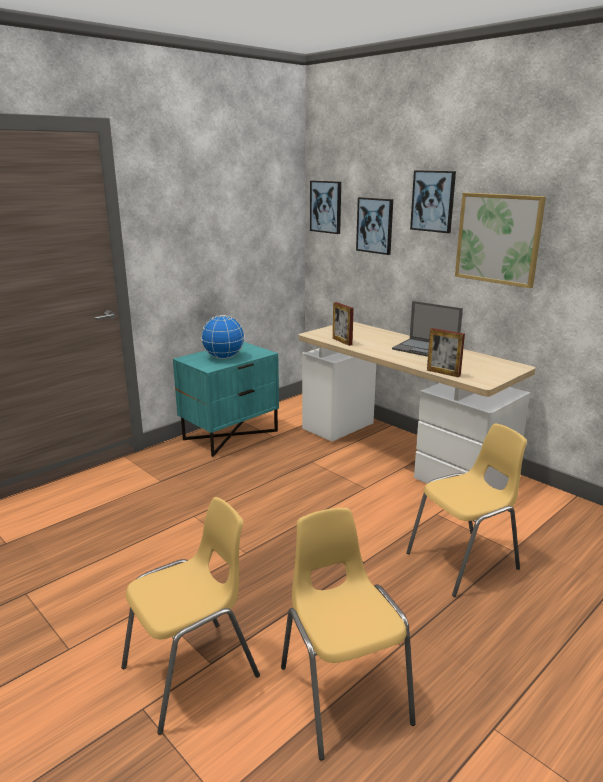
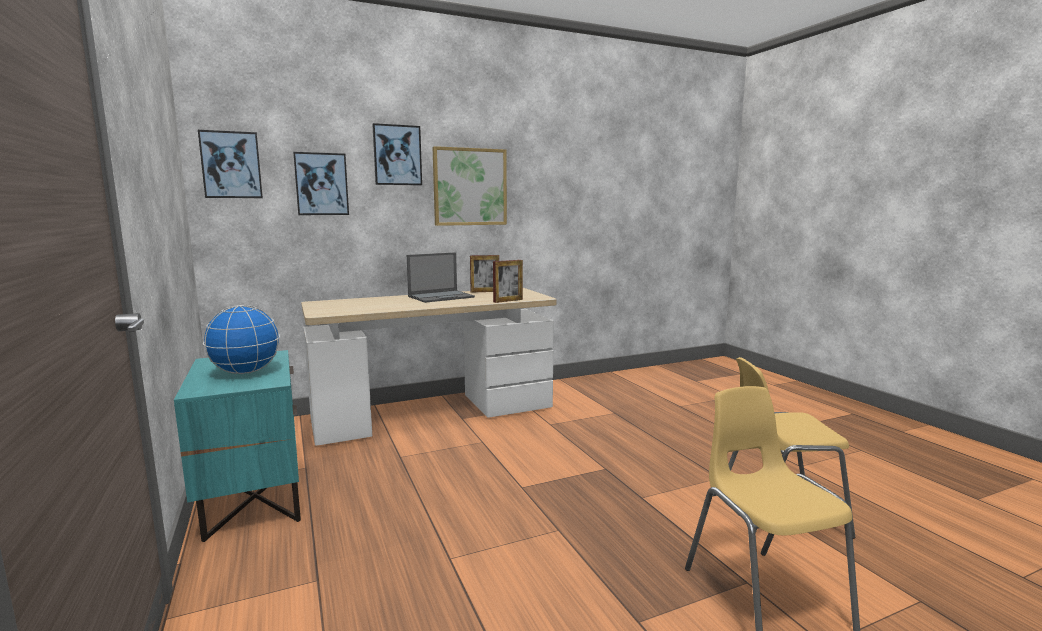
camera: 70 degrees left, 10 degrees down
(342, 341) = (370, 309): picture frame -> picture frame (485, 291)
(464, 561) = (622, 431): yellow chair -> none

